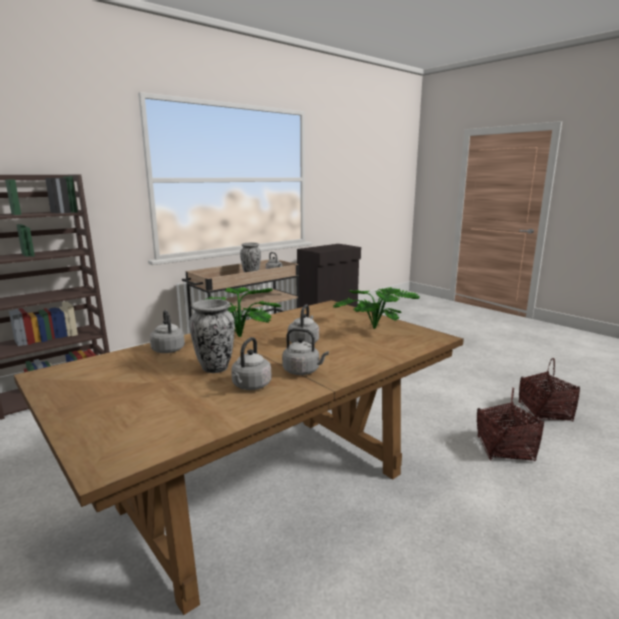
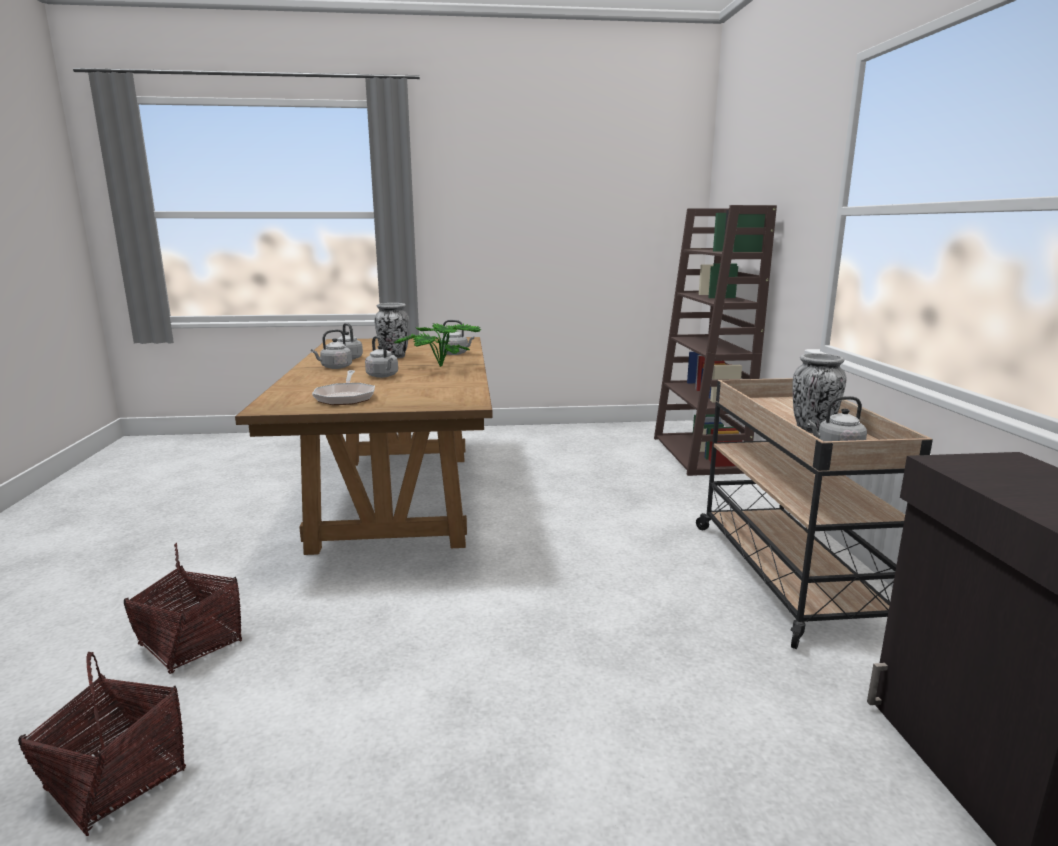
camera: 125 degrees right, 0 degrees up
(375, 330) = (345, 397): potted plant -> frying pan

